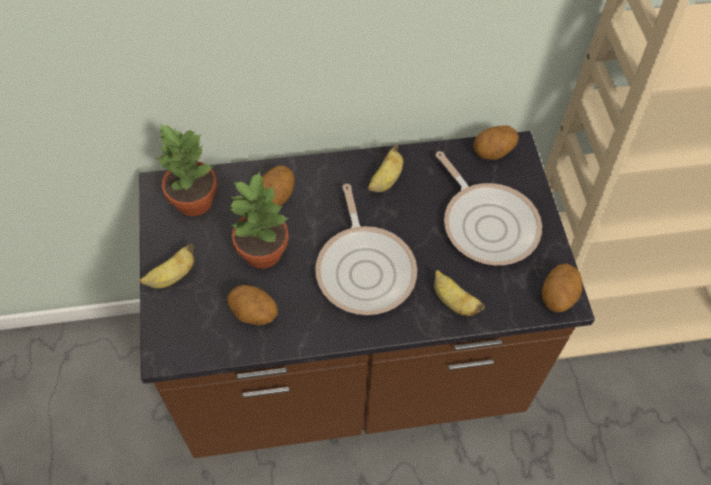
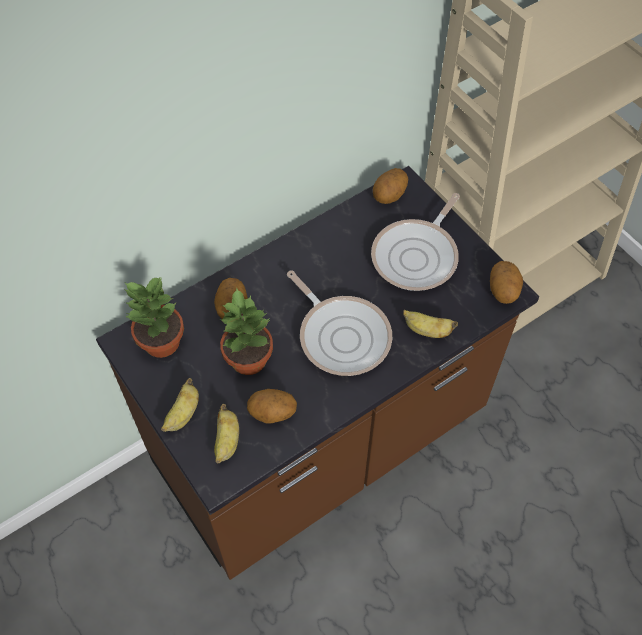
camera: 25 degrees left, 0 degrees up
(385, 180) = (316, 255): banana -> banana (227, 441)
(487, 223) = (417, 256): frying pan -> frying pan turned 90 degrees clockwise

